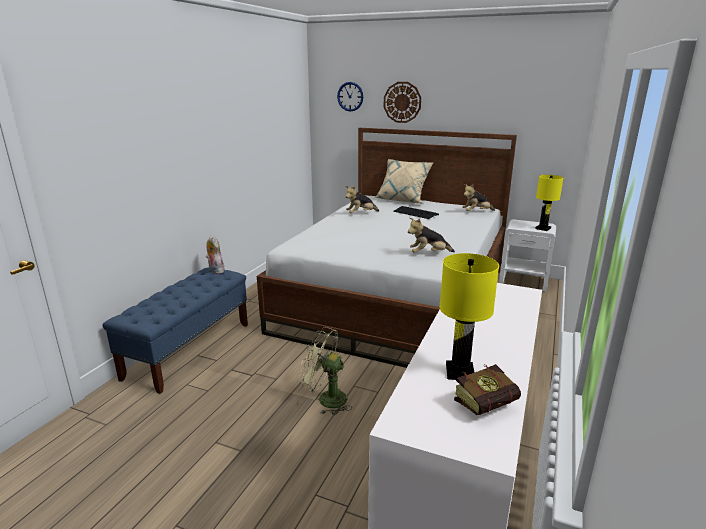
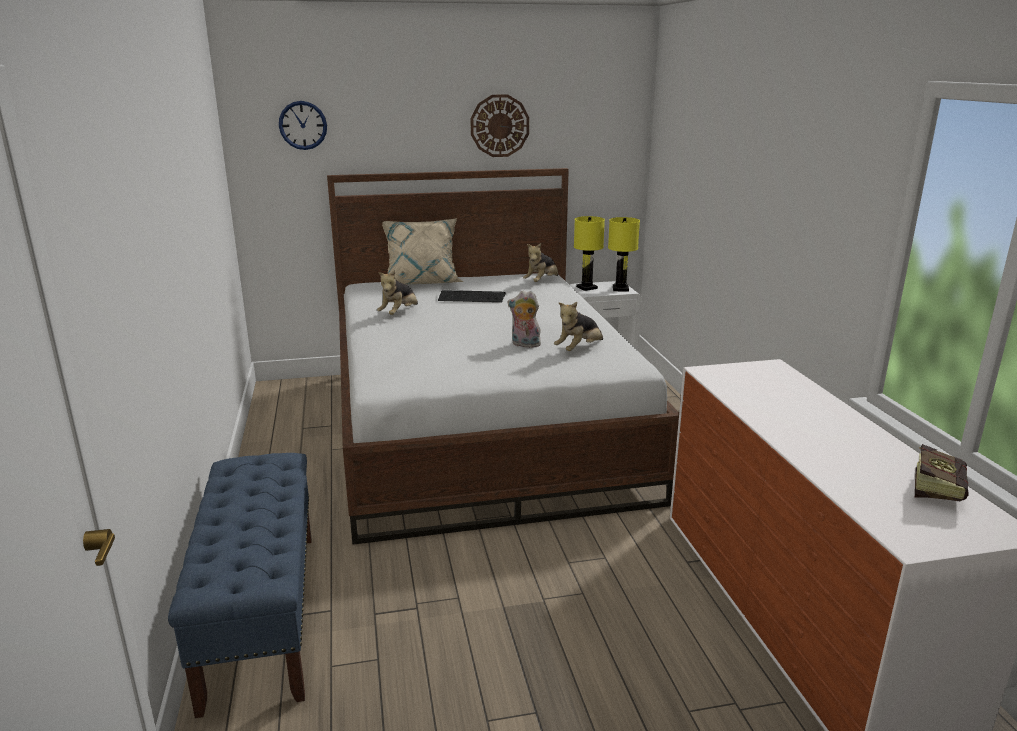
camera: 35 degrees left, 0 degrees up
(215, 271) = (249, 461): plush toy -> plush toy (524, 345)
(326, 399) = (556, 594): green fan -> none
(402, 102) = (395, 131): wall clock -> wall clock (499, 126)
(460, 372) = (865, 470): yellow table lamp -> yellow table lamp (587, 288)

